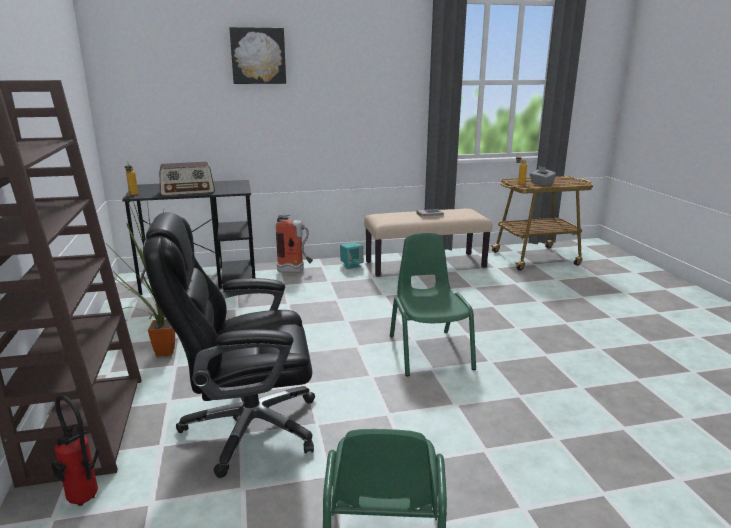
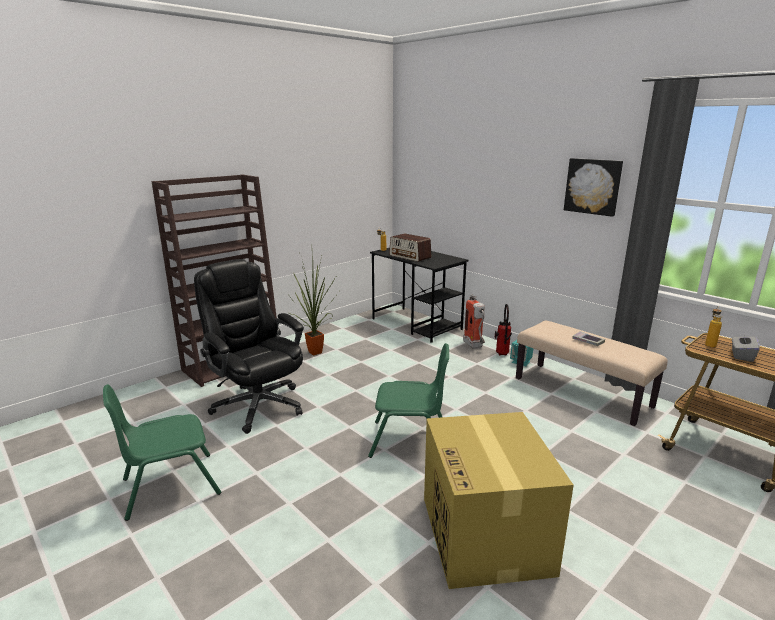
camera: 60 degrees right, 0 degrees up
(84, 501) = (178, 388): fire extinguisher -> fire extinguisher (501, 355)
(258, 56) = (488, 158): picture -> picture (593, 186)
(429, 352) = (409, 441): green chair -> green chair turned 45 degrees clockwise
(582, 361) = (486, 535): none -> cardboard box

